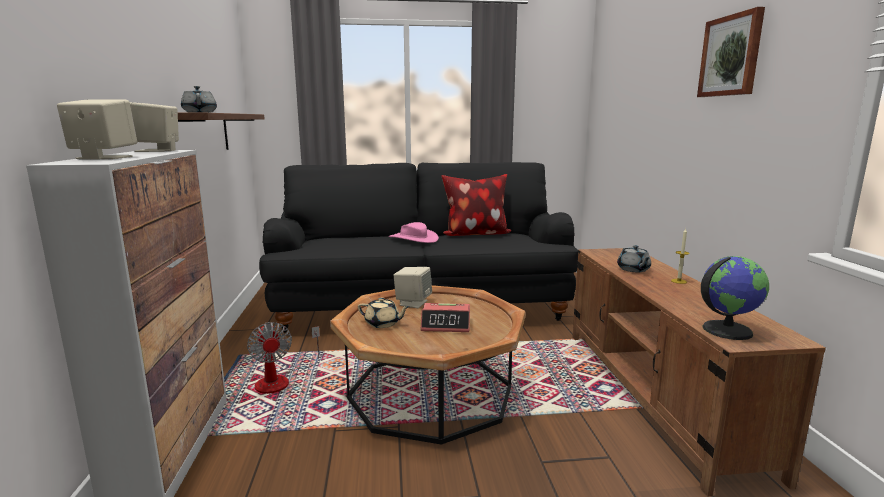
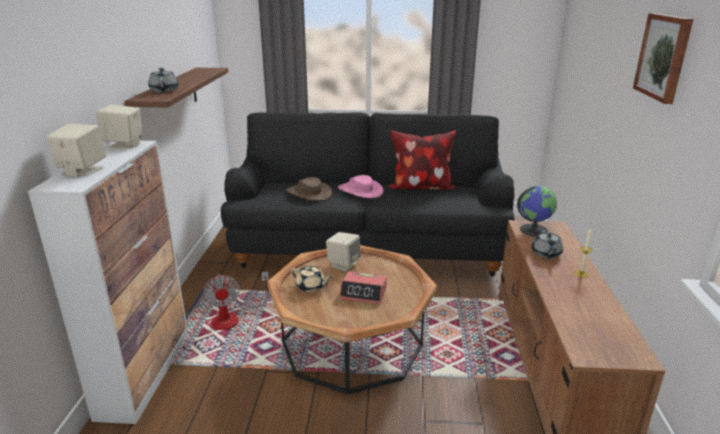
camera: 10 degrees right, 10 degrees up
(359, 242) = (309, 193): none -> brown hat
(726, 330) = (586, 340): globe -> globe (533, 230)

